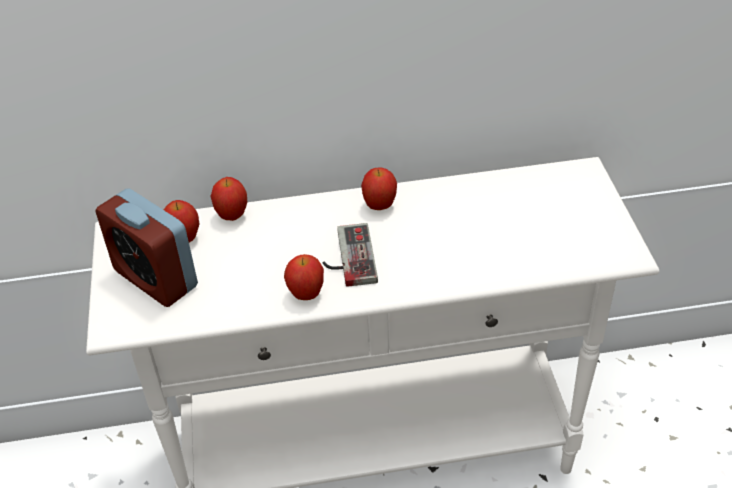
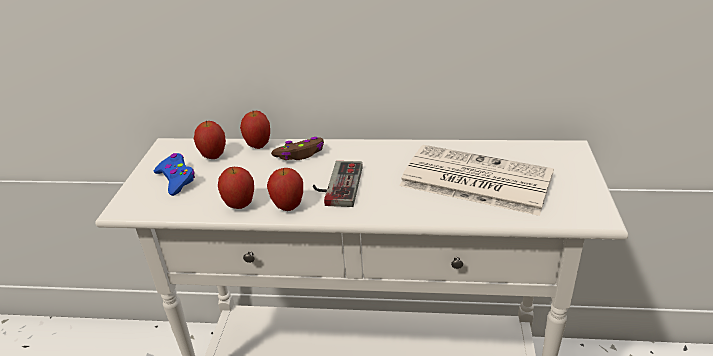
camera: 15 degrees right, 10 degrees down
(155, 278) = (176, 179): alarm clock -> blue game controller
(288, 221) = (300, 154): none -> brown game controller
(379, 206) = (379, 153): apple -> apple (240, 205)
(494, 228) = (473, 180): none -> newspaper

